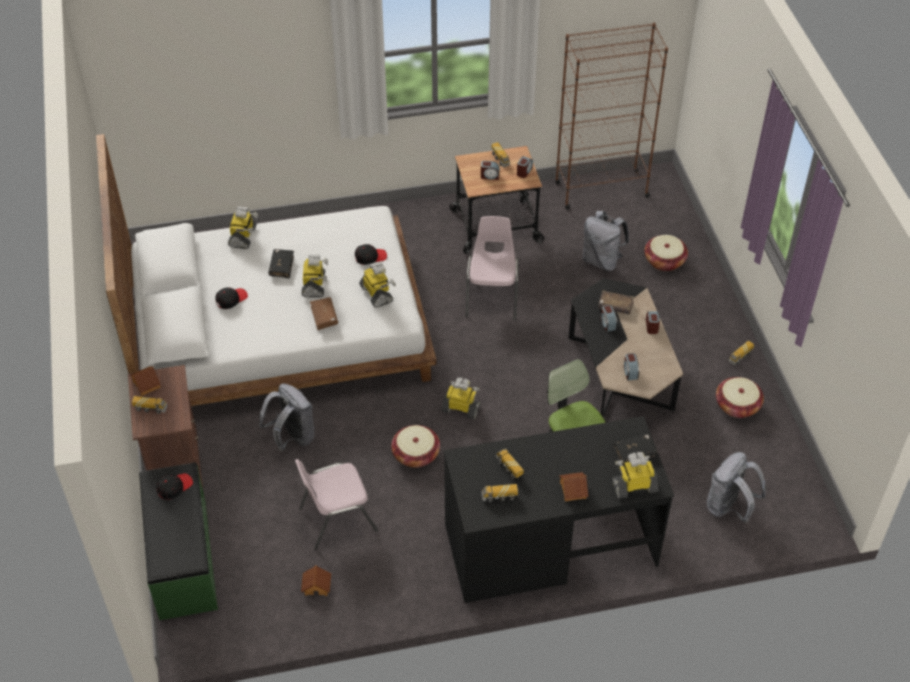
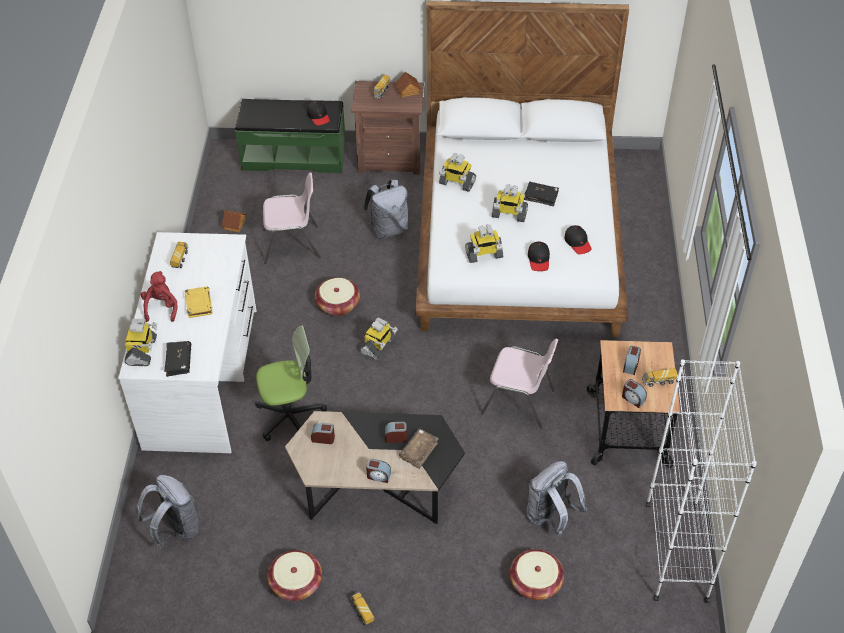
camera: 105 degrees right, 0 degrees up
(231, 299) = (509, 161): black cap -> black cap (577, 242)
(243, 237) = (589, 177): toy robot -> toy robot (456, 183)
(324, 316) = (466, 215): brown book -> none
(336, 519) = (292, 244): pink chair -> pink chair turned 90 degrees clockwise
(509, 468) = (206, 271): toy truck -> none
(549, 544) = (202, 377): black desk -> white desk
(555, 460) = (198, 304): none -> yellow book
(572, 490) = (161, 308): toy house -> red plush toy
(601, 189) = (676, 551): brown bookcase -> white bookcase

